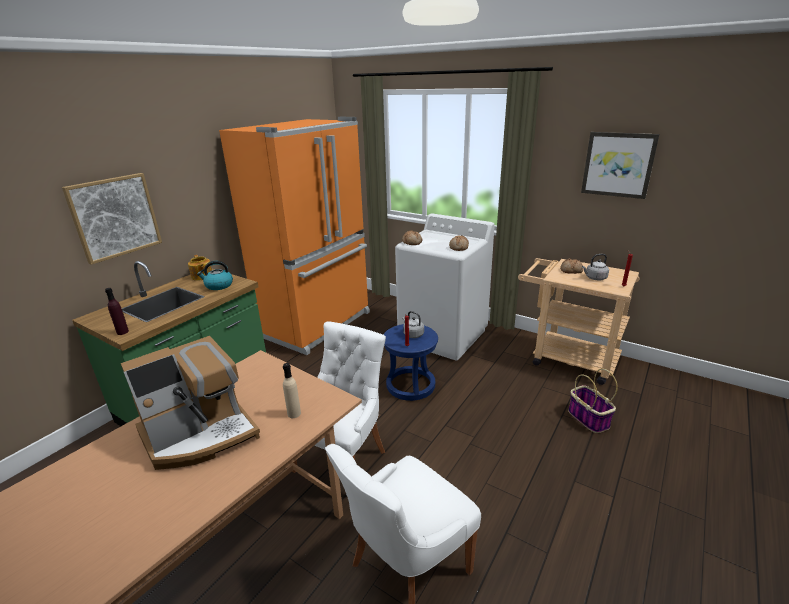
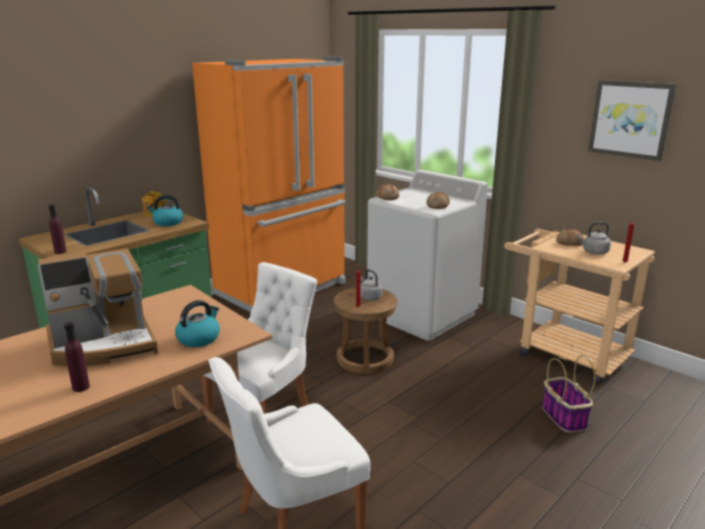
camera: 10 degrees right, 5 degrees down
(115, 217) = (74, 141): picture -> none
(195, 495) = (81, 387): none -> purple bottle
(294, 413) = (199, 338): beige bottle -> kettle
(411, 385) = (365, 358): blue stool -> brown stool

